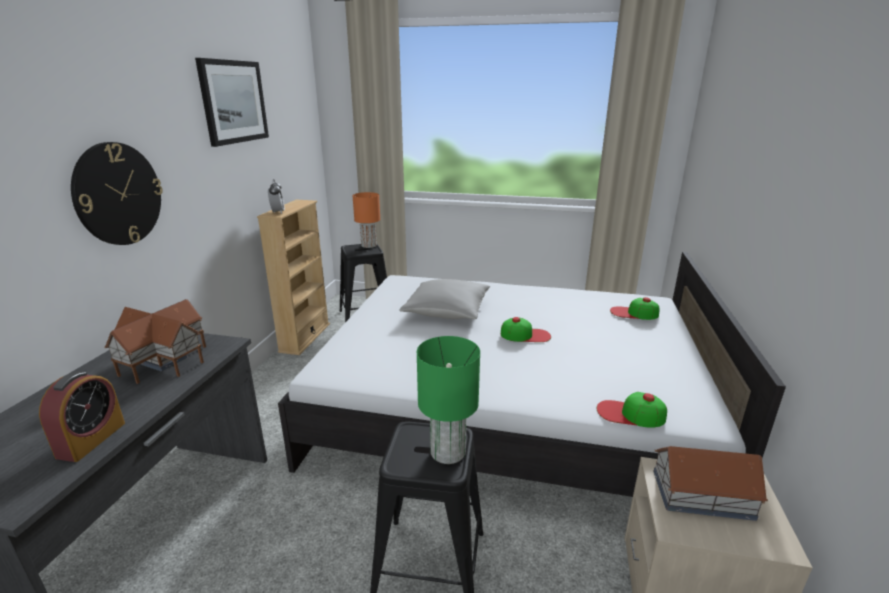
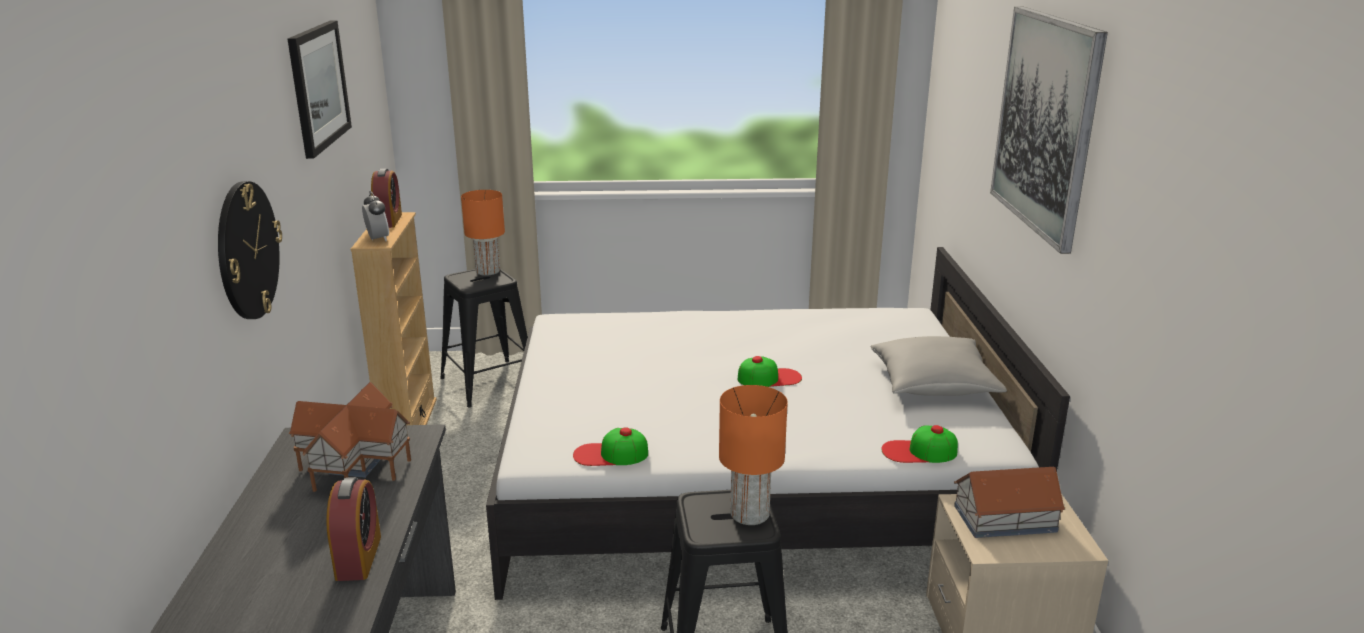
camera: 15 degrees left, 0 degrees up
(295, 203) = (389, 221): none -> alarm clock
(447, 311) = (652, 359): grey pillow -> grey pillow (933, 384)
(448, 451) = (750, 513): green table lamp -> orange table lamp
(634, 313) = (891, 334): cap -> cap (610, 454)
(788, 129) = (1045, 123): none -> picture

